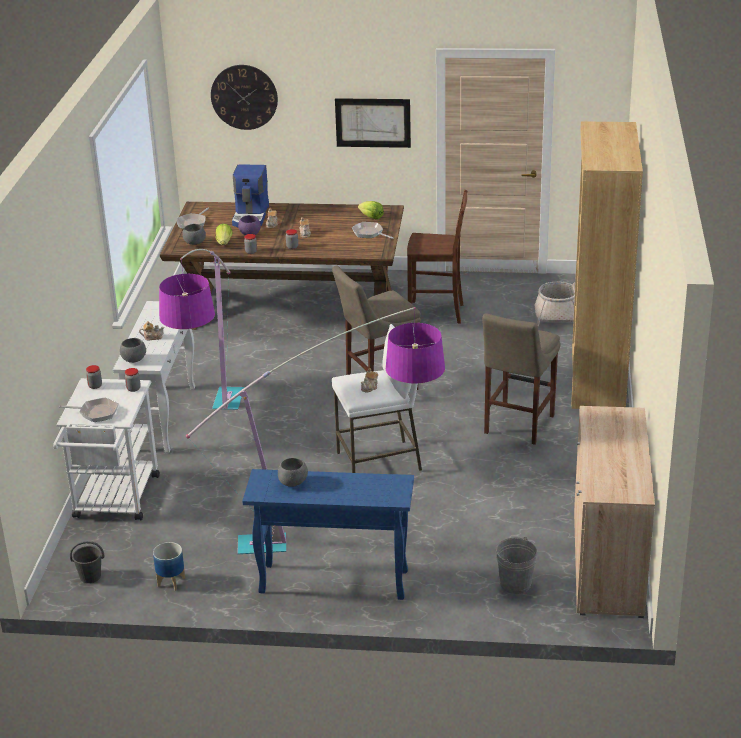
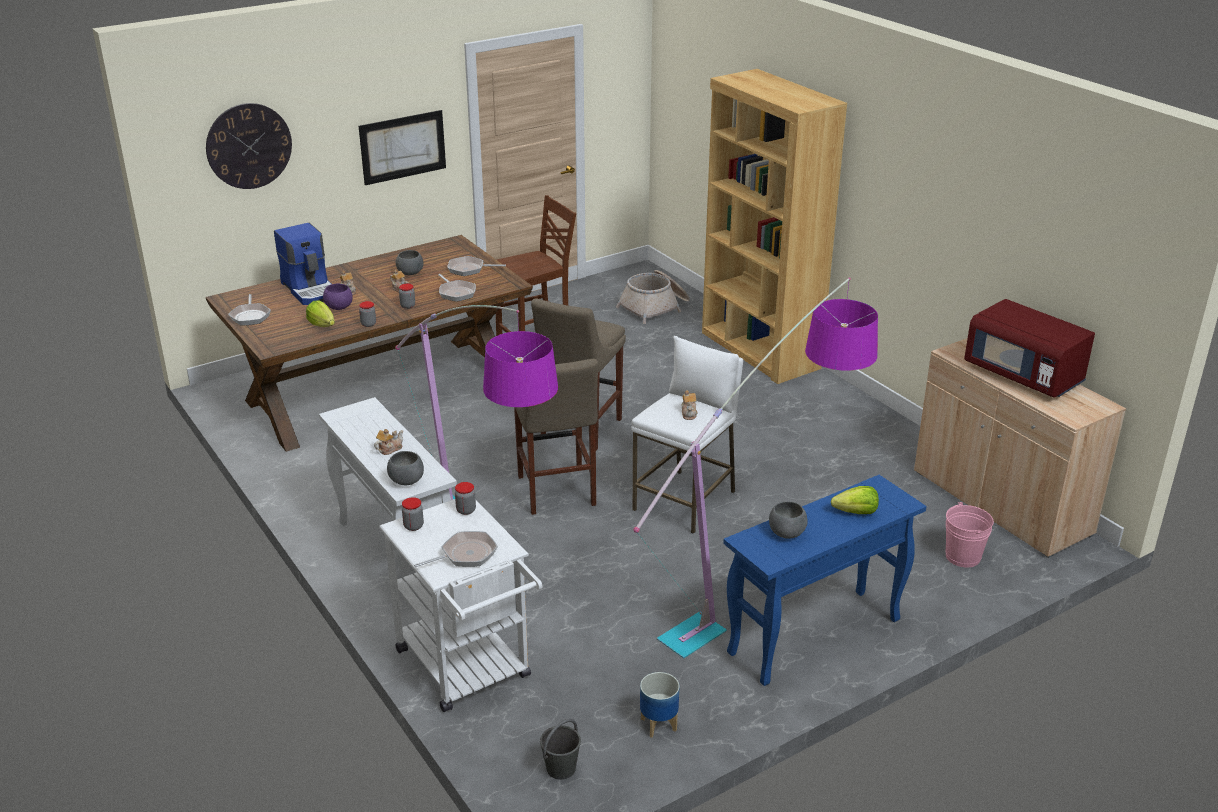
camera: 40 degrees left, 0 degrees up
(194, 243) = (286, 335): grey bowl -> grey bowl (410, 273)
(336, 248) = (456, 292): none -> frying pan
(371, 217) = (446, 254): lettuce -> lettuce (856, 512)
(515, 584) = (962, 556): grey bucket -> pink bucket
(517, 426) = (757, 417): beige stool -> beige stool (557, 493)
(617, 450) = (1023, 375): none -> red microwave

